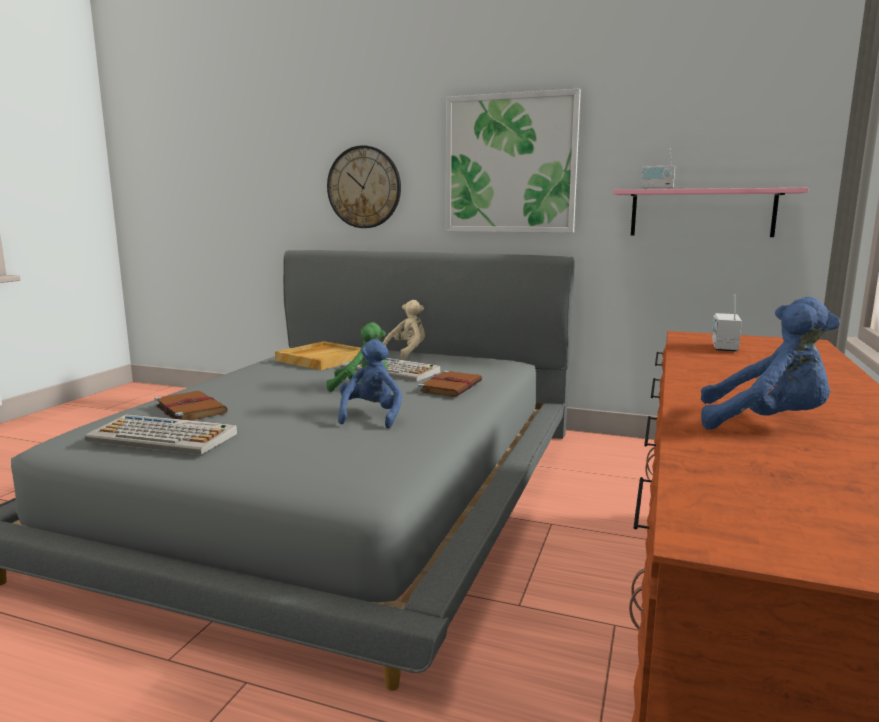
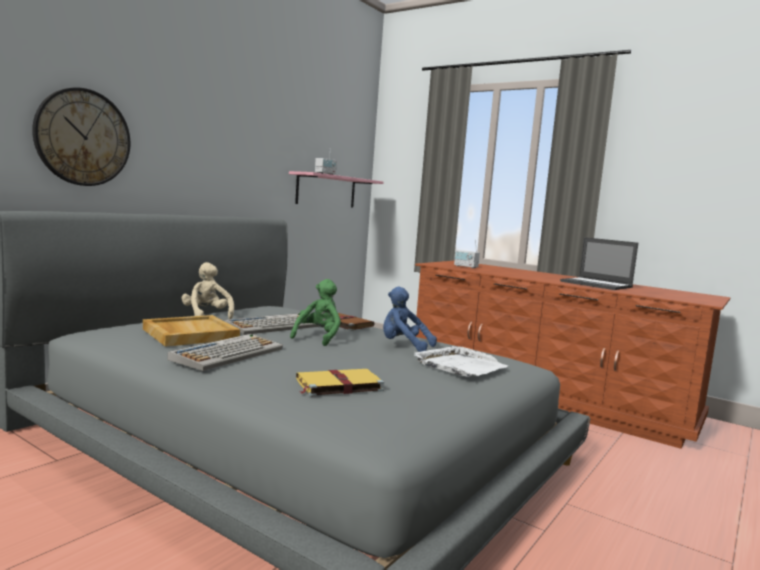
camera: 75 degrees left, 5 degrees down
(164, 437) = (421, 397): keyboard -> keyboard (228, 354)
(189, 409) = (337, 385): brown book -> yellow book
(300, 444) = (460, 365): none -> white tray
(510, 164) = (225, 139): picture -> none
(766, 423) = (597, 284): blue plush toy -> laptop

